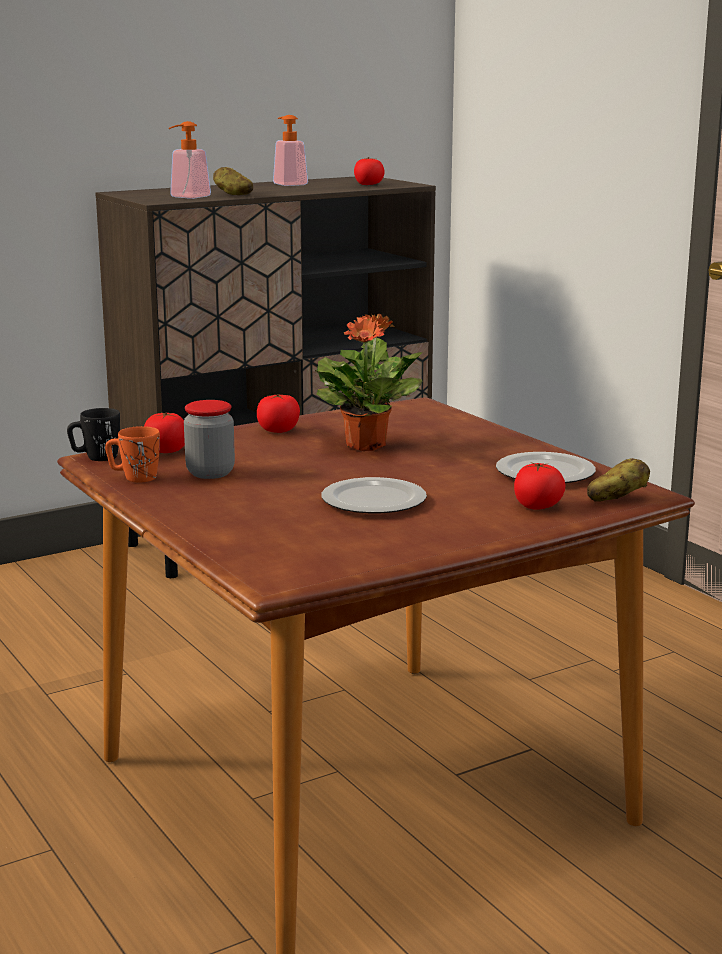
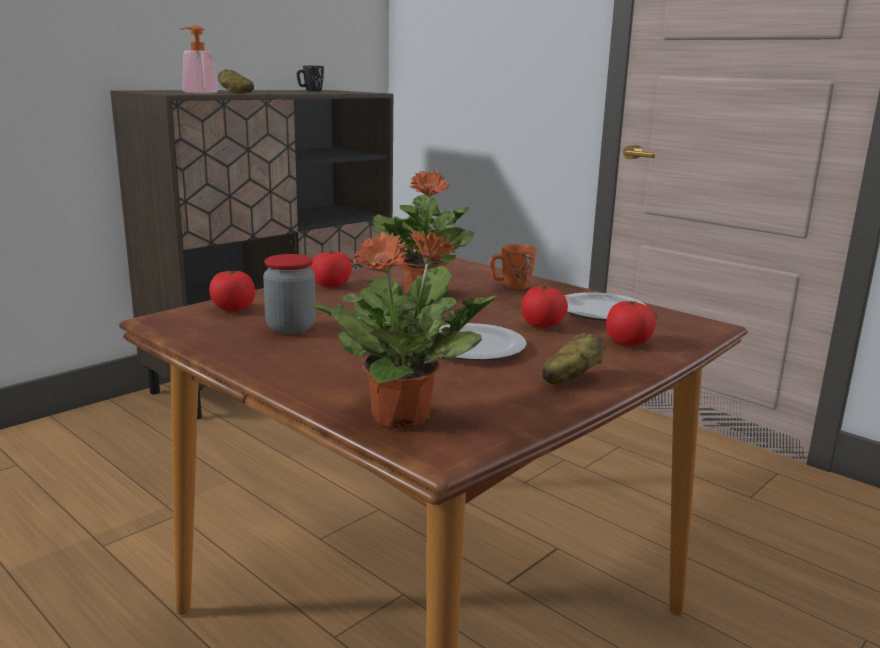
camera: 15 degrees left, 0 degrees up
(95, 457) = (161, 319): black mug -> black mug (310, 91)
(134, 477) = (212, 337): orange mug -> orange mug (510, 286)
(260, 555) = (403, 417): none -> potted plant
(287, 184) = (274, 90): soap dispenser -> none
(368, 184) = (341, 92): tomato -> tomato (542, 325)
(616, 499) = (687, 331): potato -> potato (570, 378)

